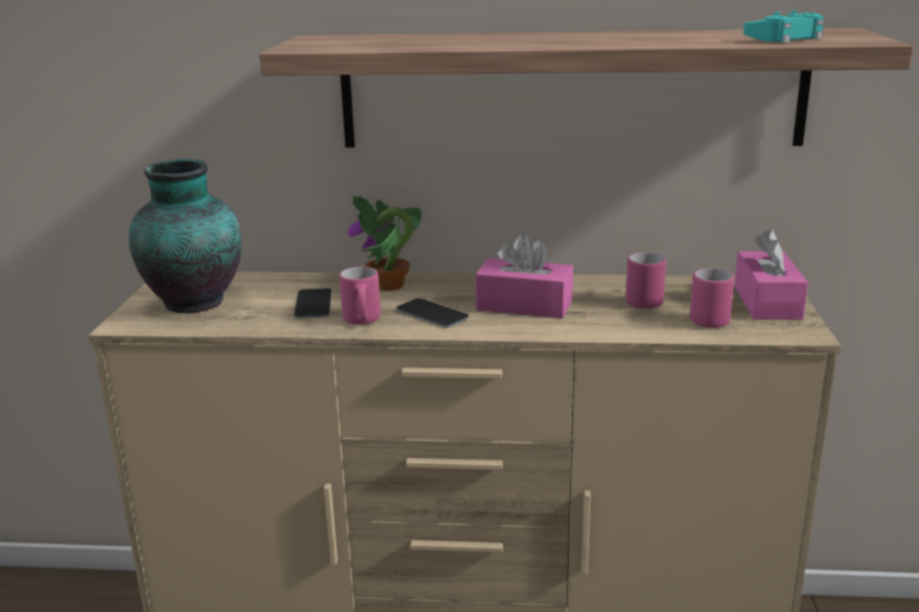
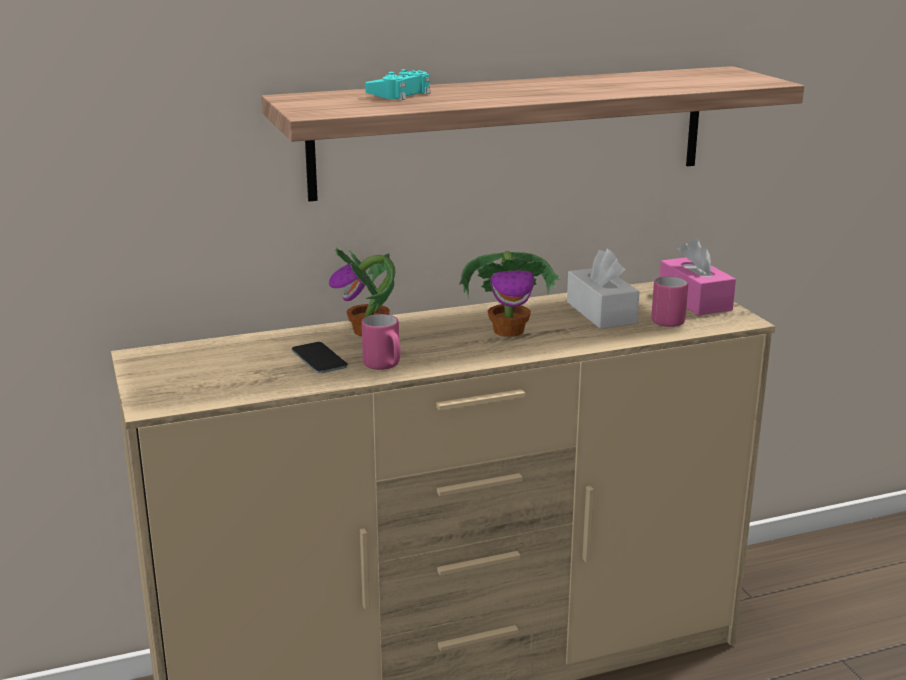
camera: 25 degrees left, 0 degrees up
(195, 303) = (198, 375): vase -> none
(432, 314) = (439, 350): phone -> none
(524, 305) = (509, 331): pink tissue box -> potted plant
(643, 300) = (601, 312): pink mug -> white tissue box
(785, 39) = (704, 81): turquoise game controller -> turquoise game controller (400, 94)

